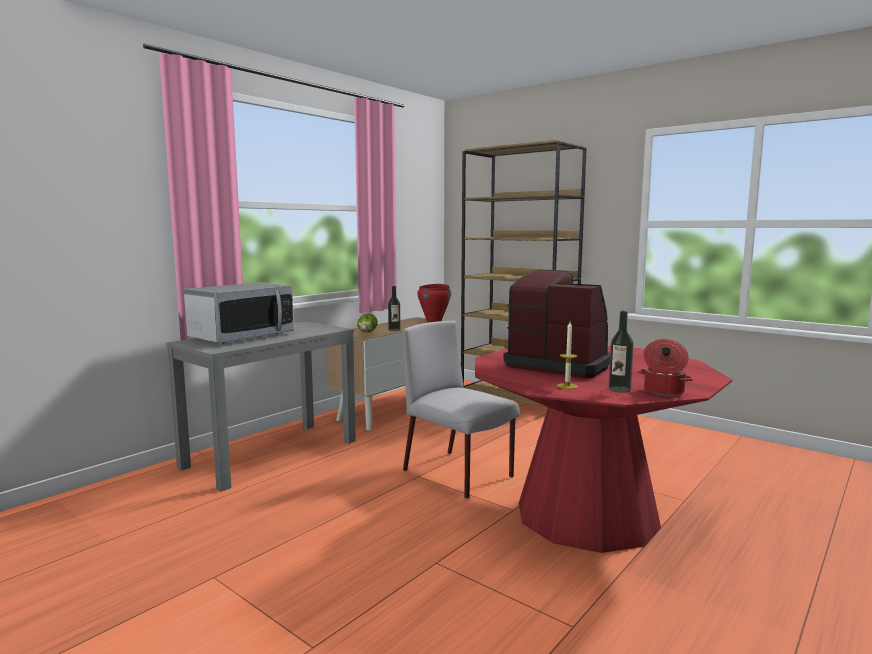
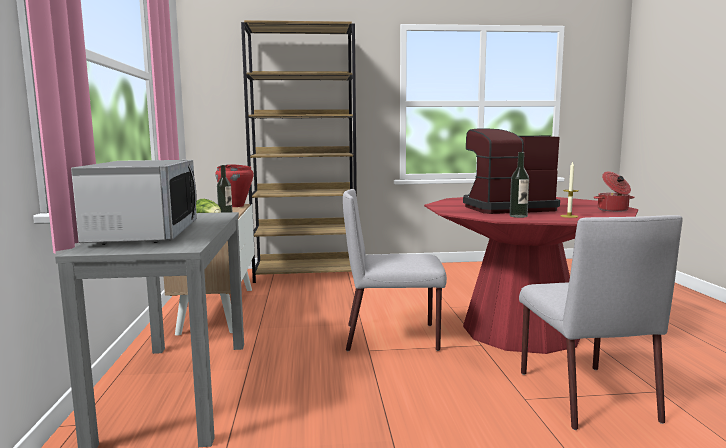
camera: 45 degrees left, 0 degrees up
(492, 587) = (584, 394): none -> grey chair
(619, 389) = (595, 213): bottle -> bottle (518, 216)

